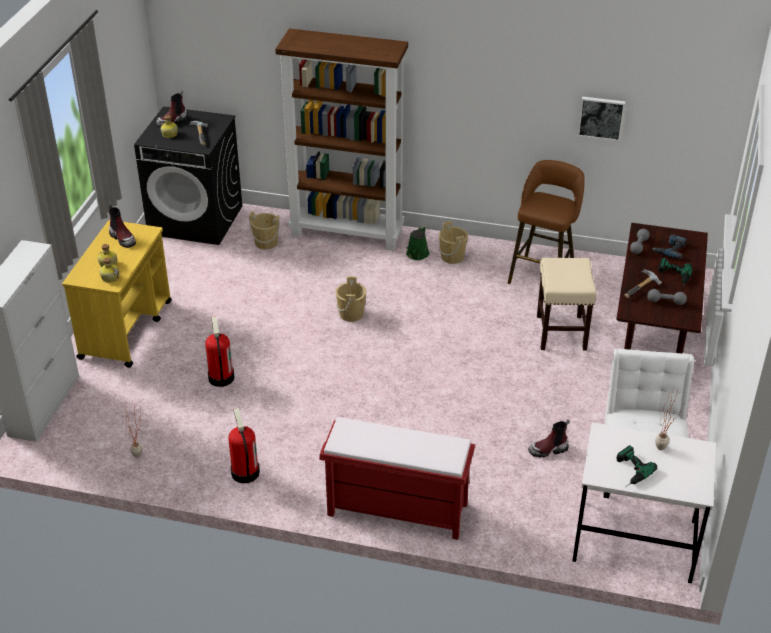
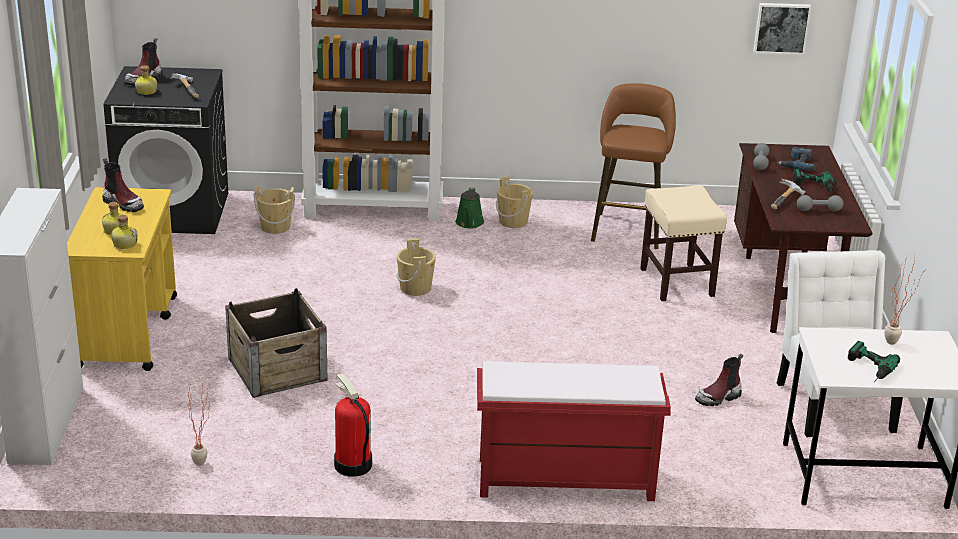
camera: 15 degrees left, 10 degrees down
(220, 378) = (276, 369): fire extinguisher -> crate
(601, 117) = (683, 27): picture -> picture (781, 27)

